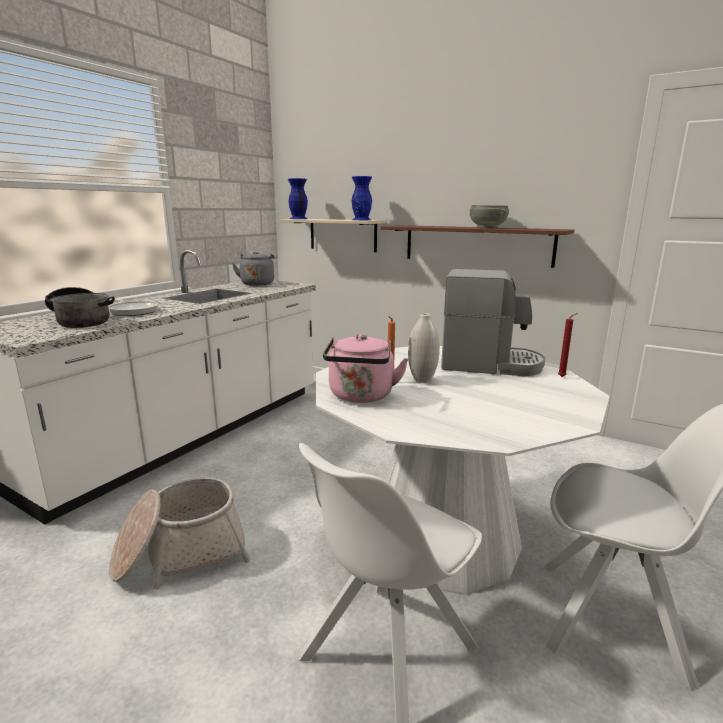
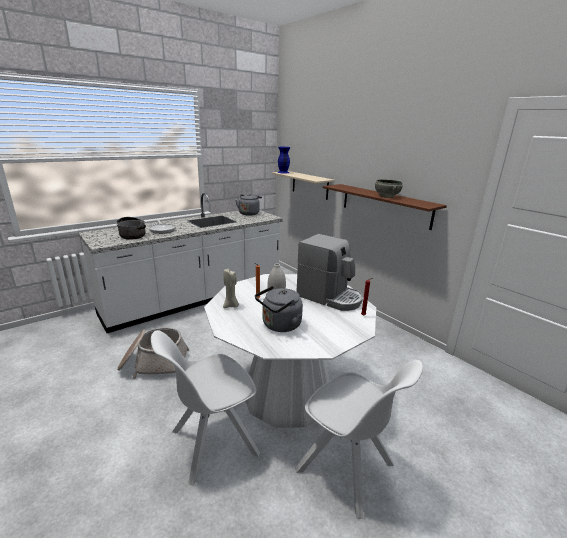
camera: 20 degrees right, 5 degrees up
(361, 220) = (316, 179): blue vase -> none
(361, 396) = (231, 306): pink kettle -> beige candle
(470, 408) = (279, 326): none -> grey kettle

